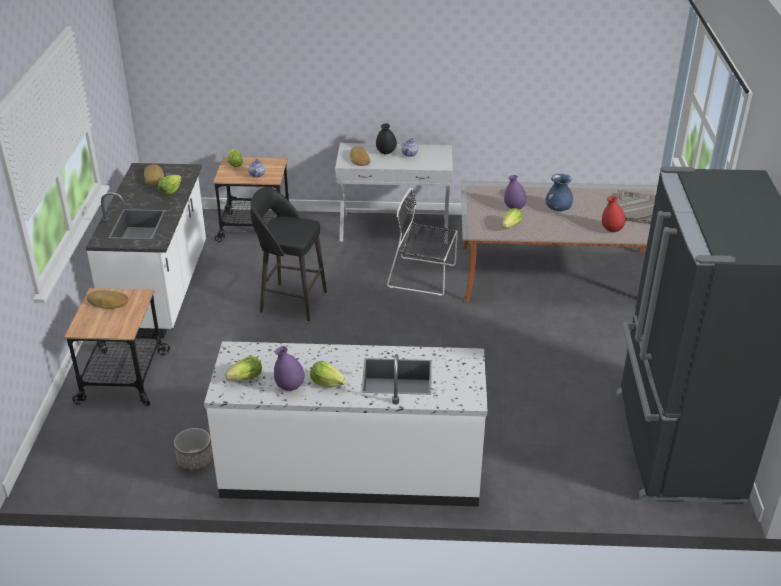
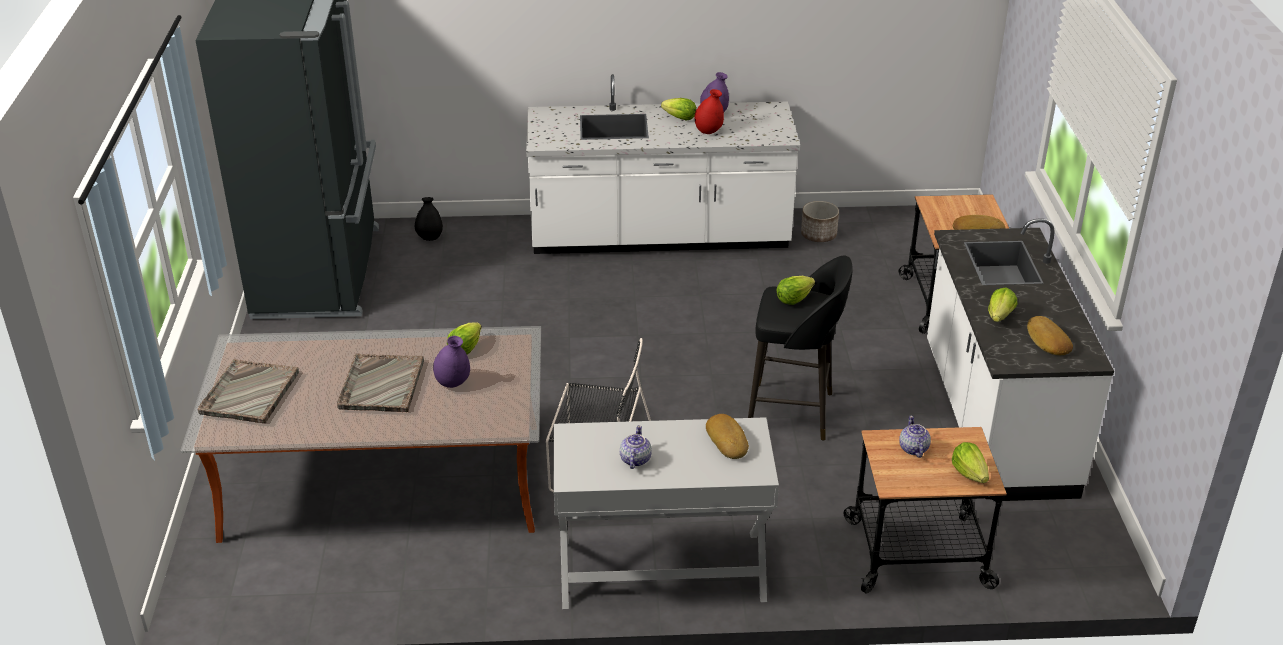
camera: 175 degrees right, 0 degrees up
(246, 378) = (758, 118): lettuce -> lettuce (793, 299)
(386, 152) = (681, 461): black vase -> black vase (430, 238)
(558, 209) = (381, 385): blue vase -> grey tray
(611, 230) = (310, 350): red vase -> red vase (708, 131)

